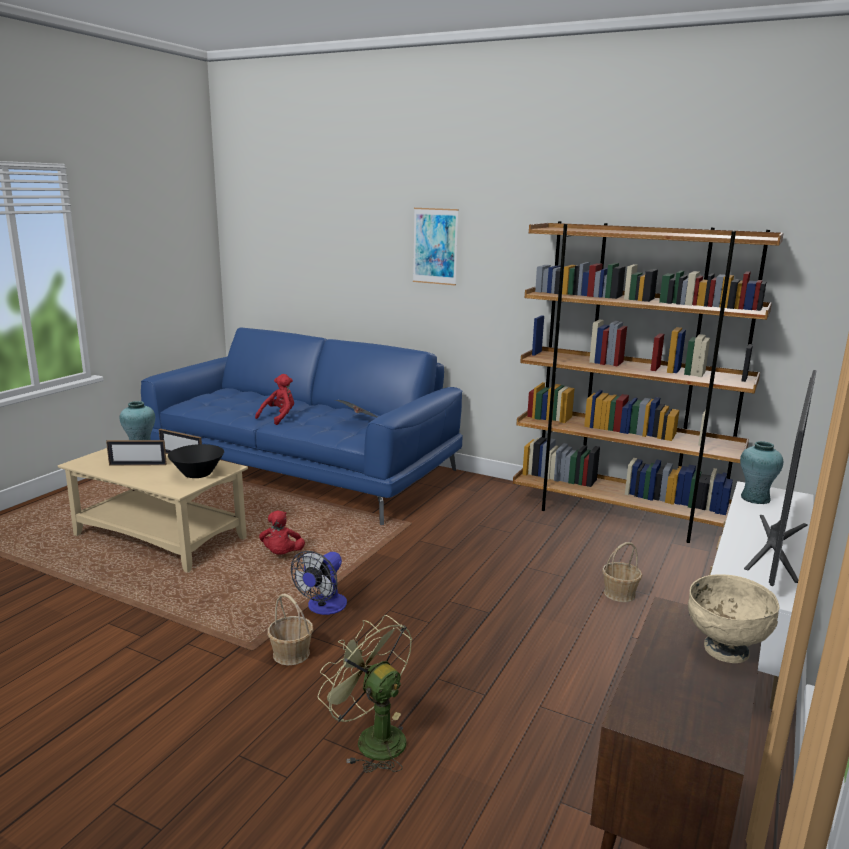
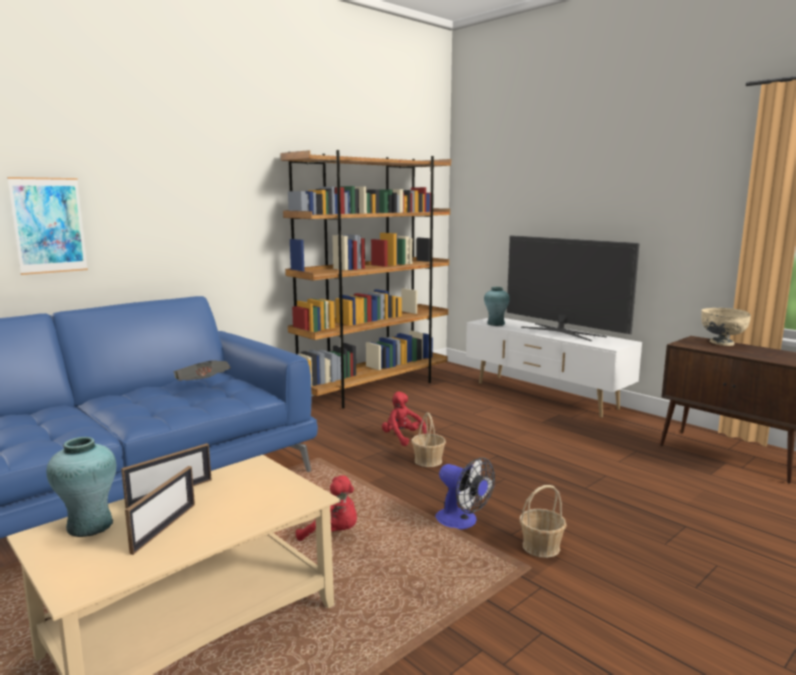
camera: 70 degrees left, 5 degrees down
(197, 474) = (260, 484): black bowl -> none
(279, 417) = (111, 421): red plush toy -> red plush toy (403, 438)
(372, 738) = (662, 523): green fan -> none
(435, 246) = (165, 179): picture -> picture (49, 225)
(619, 593) = (488, 413): basket -> basket (428, 461)

